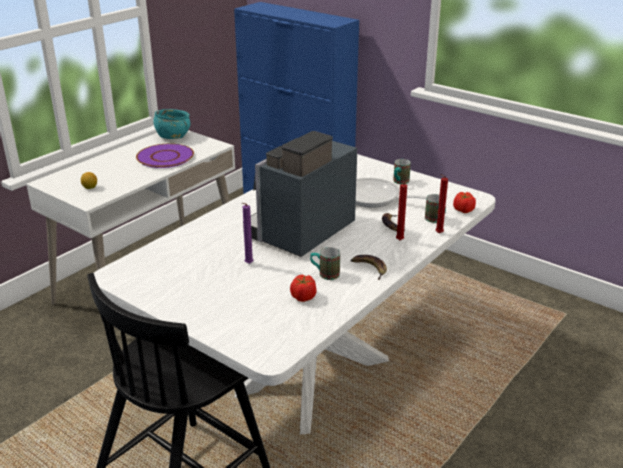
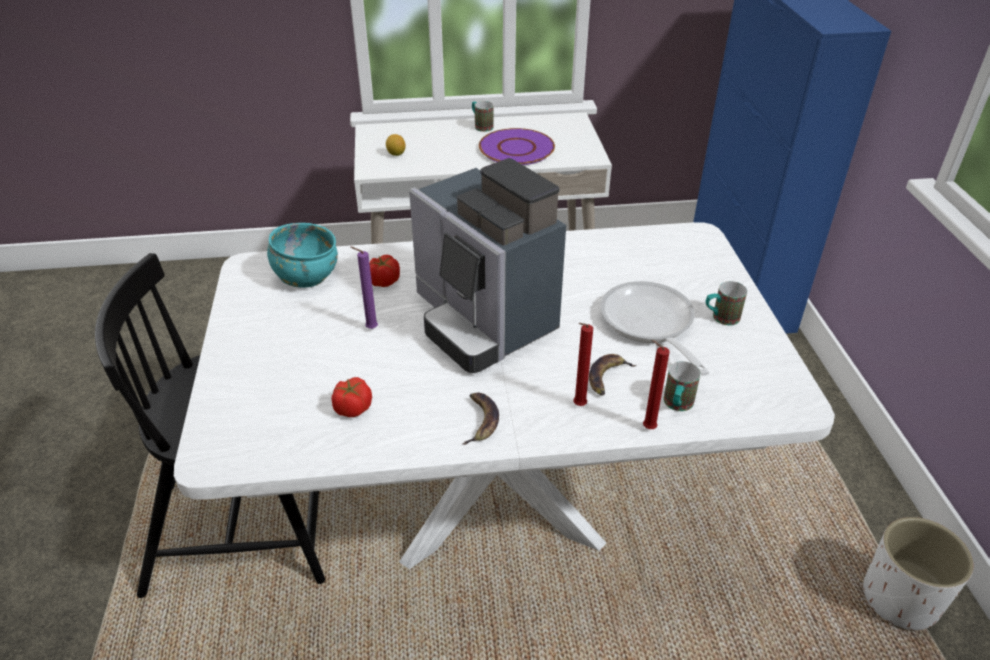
camera: 45 degrees right, 10 degrees up
(173, 136) = (563, 125): turquoise bowl -> turquoise bowl (306, 277)
(299, 233) = (482, 321): coffee machine -> coffee machine turned 120 degrees counterclockwise
(324, 274) = (420, 394): mug -> mug (481, 126)
(463, 210) = (744, 414): tomato -> tomato (384, 281)
(520, 300) = (900, 599): none -> white planter

